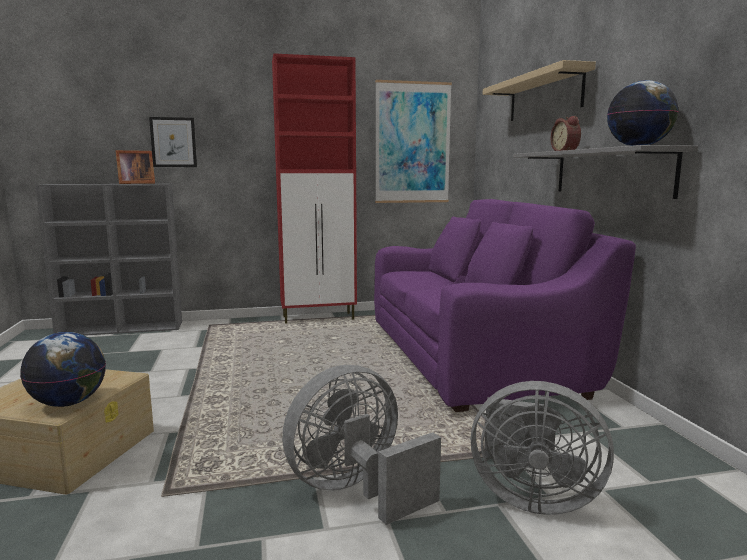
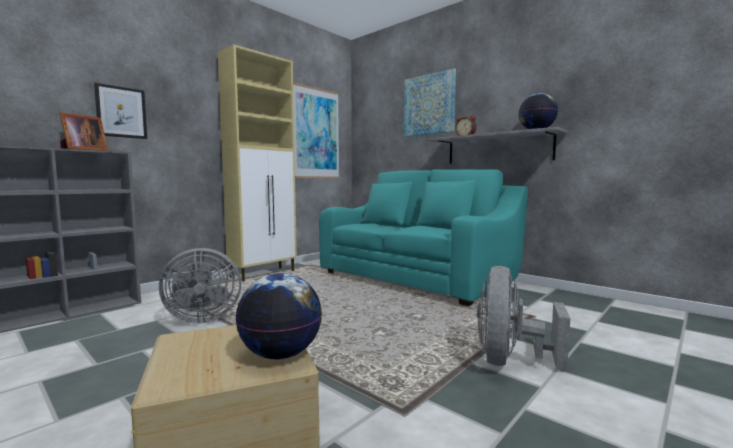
camera: 35 degrees left, 5 degrees down
(319, 318) = (264, 274): red cabinet -> beige cabinet
(473, 358) = (415, 278): purple sofa -> turquoise sofa
(530, 497) = (583, 334): grey fan -> grey fan (201, 319)
(544, 96) = (429, 104): beige shelf -> picture

